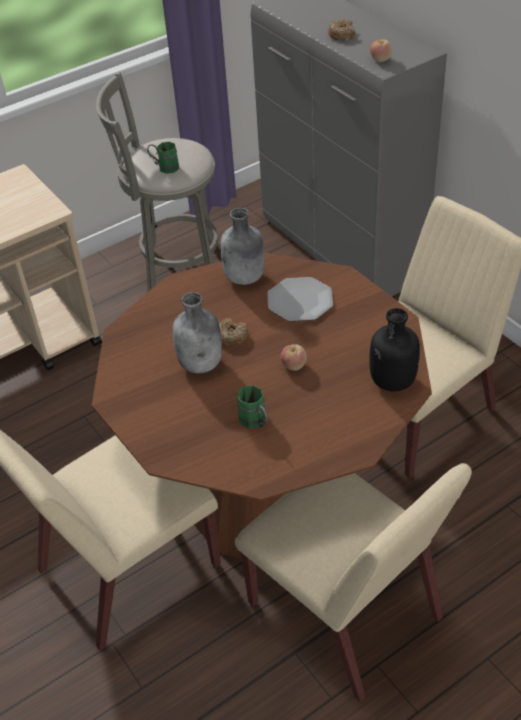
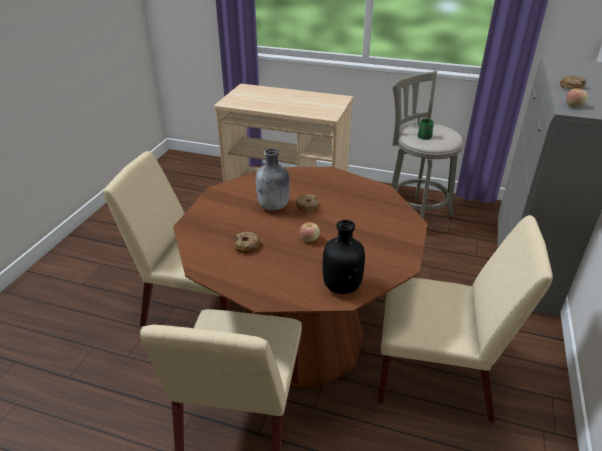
camera: 50 degrees right, 10 degrees down
(245, 278) = (361, 190): grey bottle -> none
(256, 422) = (246, 246): green mug -> donut
(300, 301) = (368, 217): plate -> none

